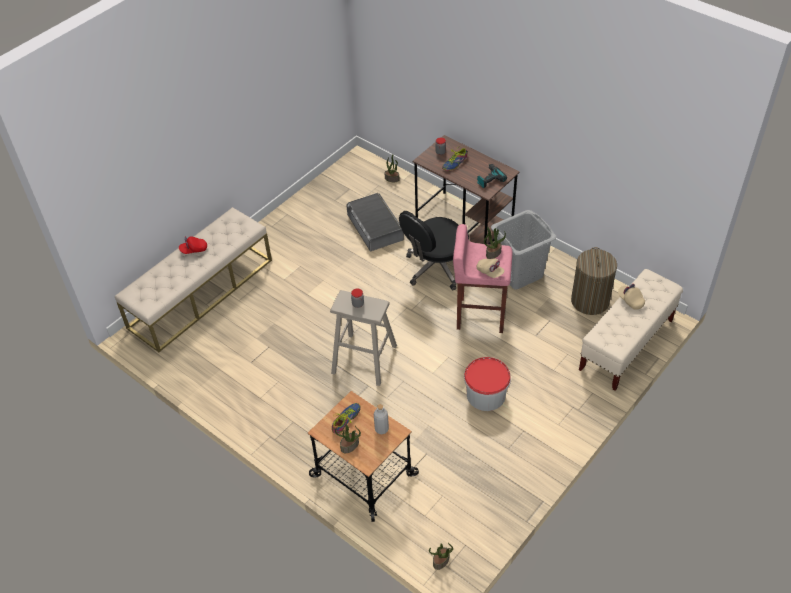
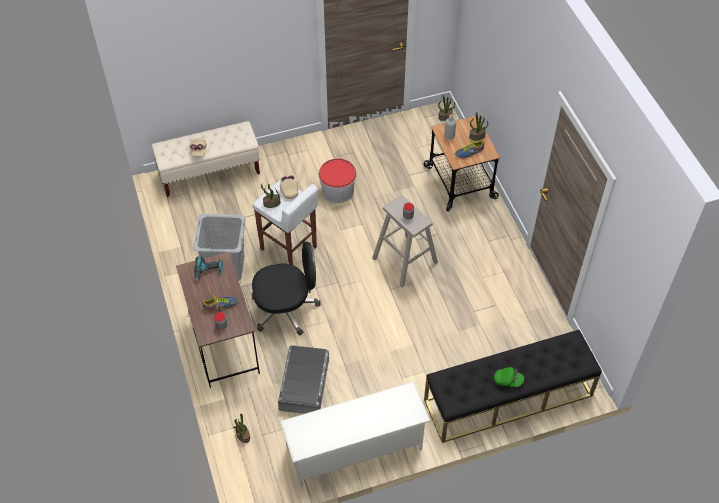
camera: 150 degrees left, 5 degrees up
(194, 250) = (508, 380): red cap -> green cap
(201, 293) = (508, 398): beige bench -> black bench
(303, 207) = (355, 449): none -> white shoe rack
(480, 315) = (288, 249): pink stool -> white stool
(590, 301) = (198, 216): laundry basket -> none

